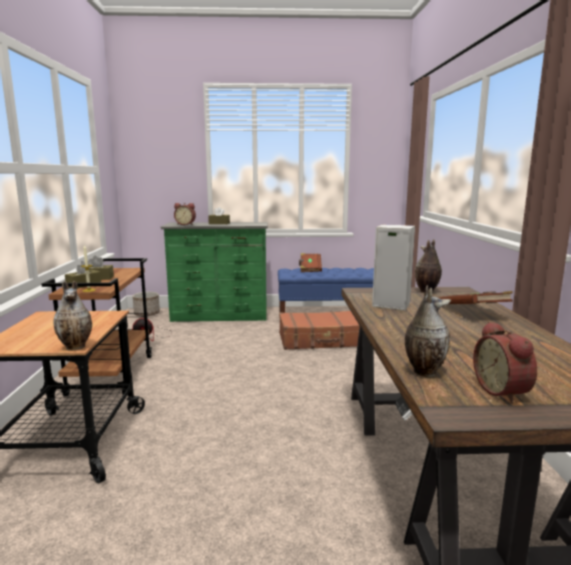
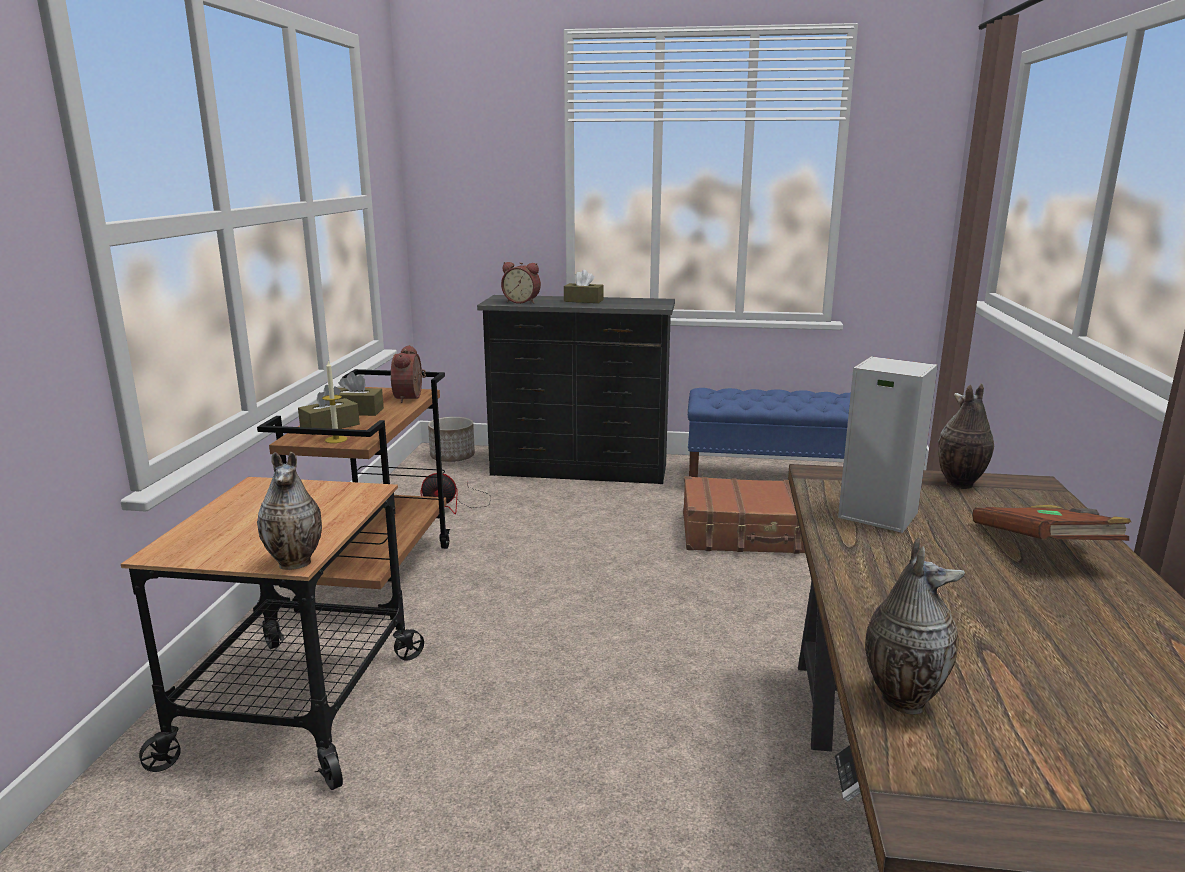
camera: 10 degrees right, 5 degrees up
(220, 316) = (580, 470): green dresser -> black dresser
(310, 269) = (751, 392): brown book -> none
(503, 391) = (1056, 769): alarm clock -> alarm clock (411, 398)

